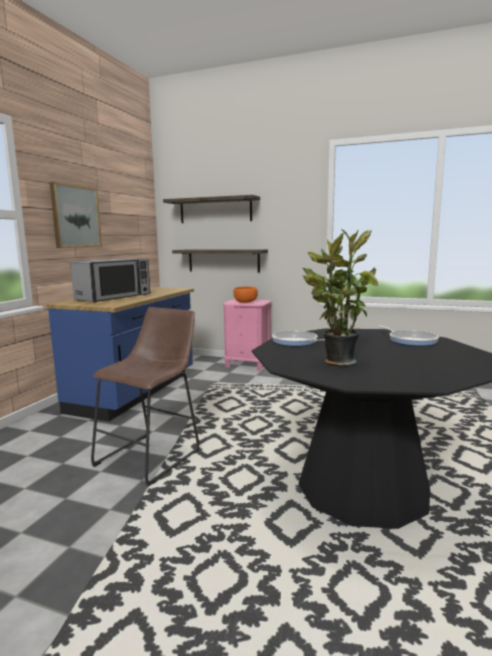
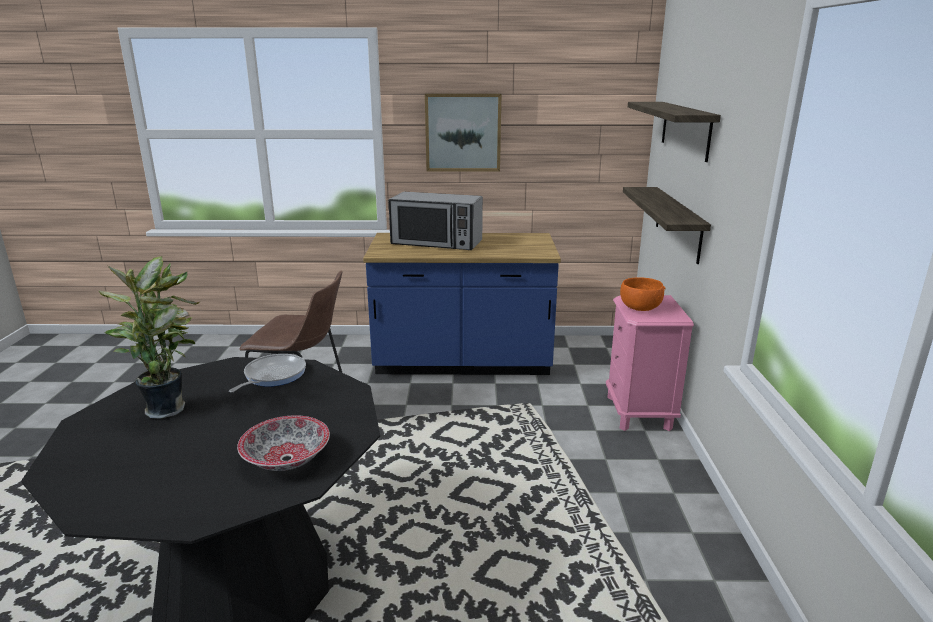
camera: 70 degrees right, 10 degrees up
(410, 340) = (287, 459): frying pan -> bowl

